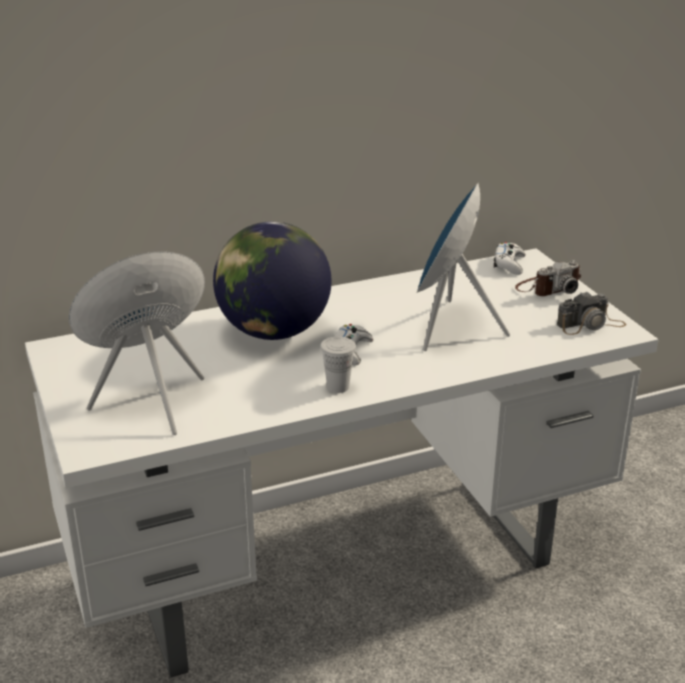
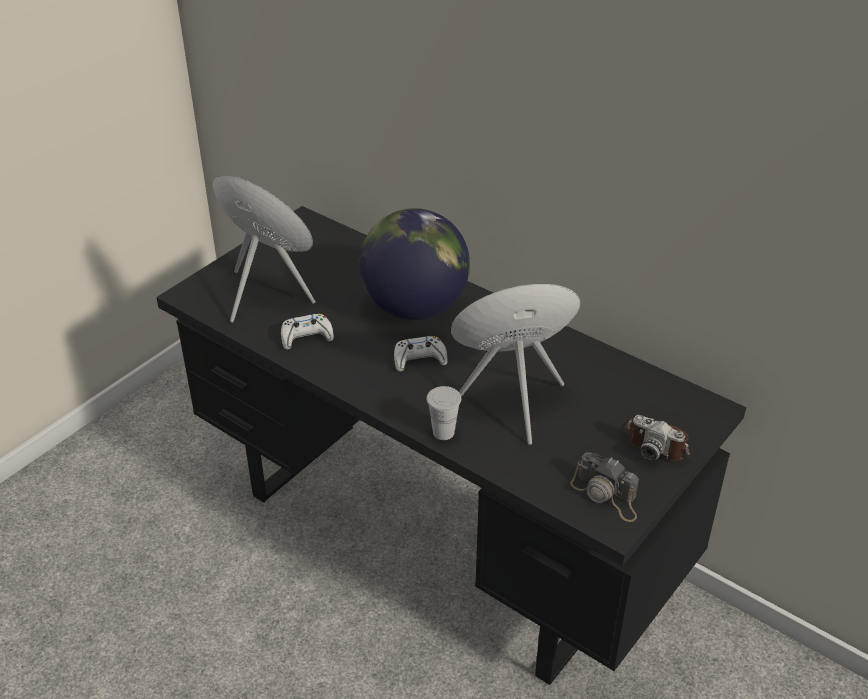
camera: 60 degrees right, 10 degrees up
(338, 387) = (356, 374): white cup -> white cup (443, 432)
(342, 565) = (436, 538): white desk -> black desk
(509, 264) = (684, 399): white game controller -> white game controller (306, 337)

